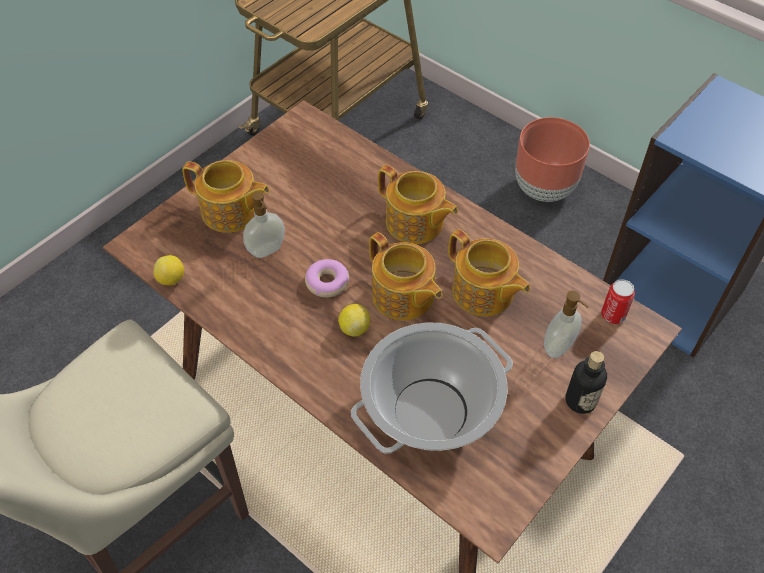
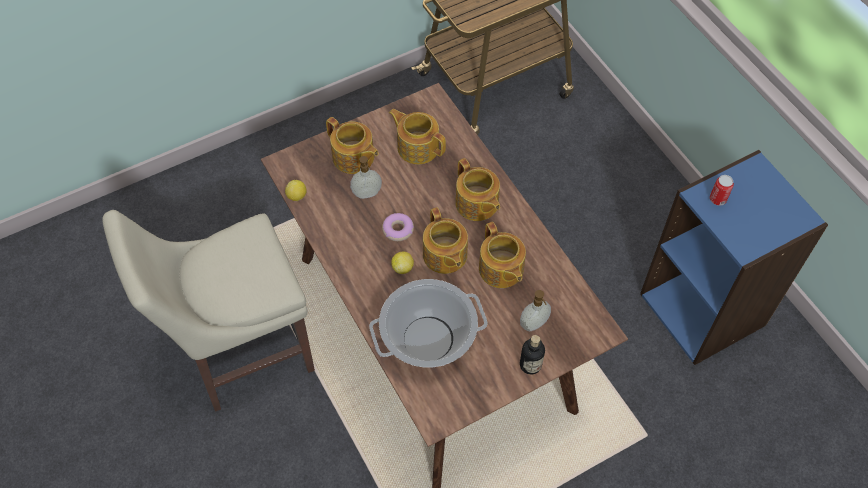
camera: 20 degrees right, 5 degrees up
(309, 177) = (417, 147): none -> teapot
(544, 189) = (640, 190): brown planter -> none
(613, 315) = (583, 314): can -> can (717, 199)

